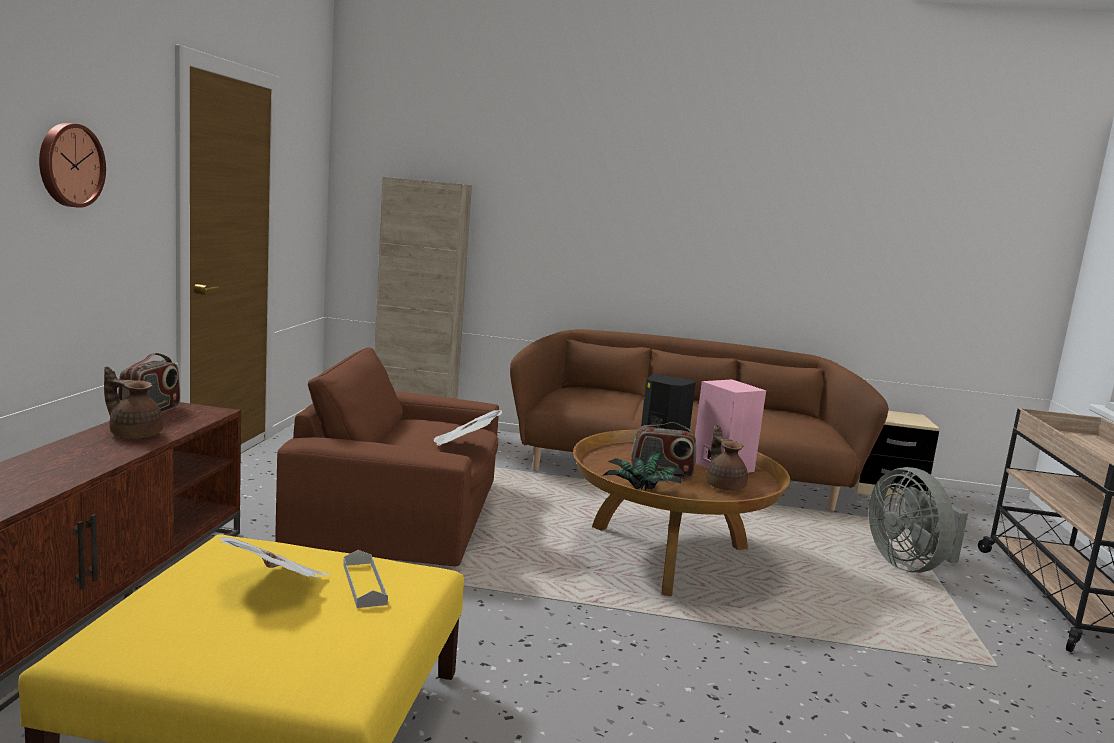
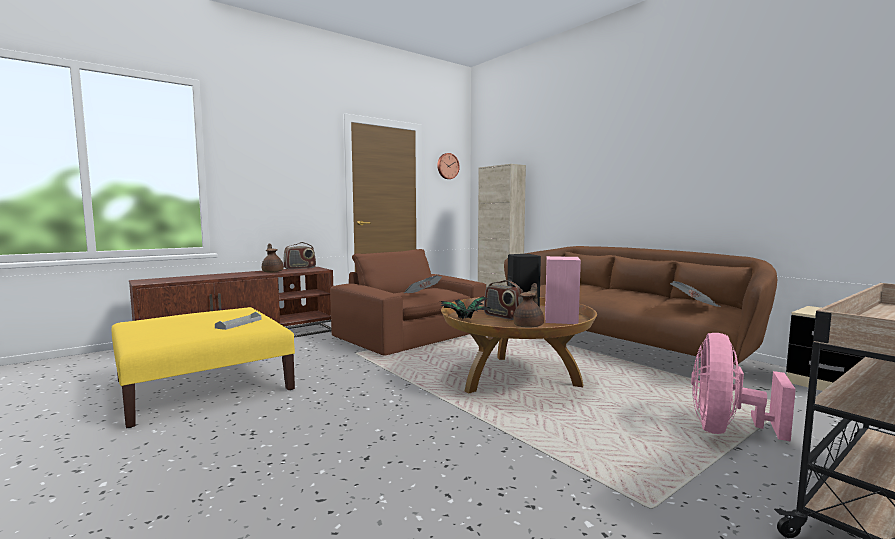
camera: 45 degrees right, 5 degrees down
(69, 165) = (275, 164): wall clock -> wall clock (447, 166)
(275, 585) = (216, 319): newspaper -> newspaper (694, 306)
(909, 565) = (726, 430): grey fan -> pink fan

